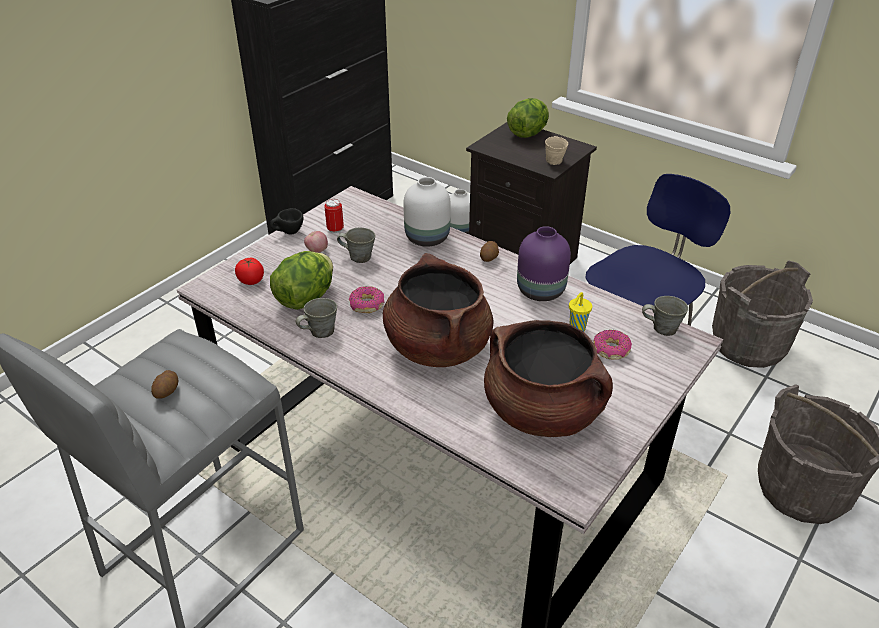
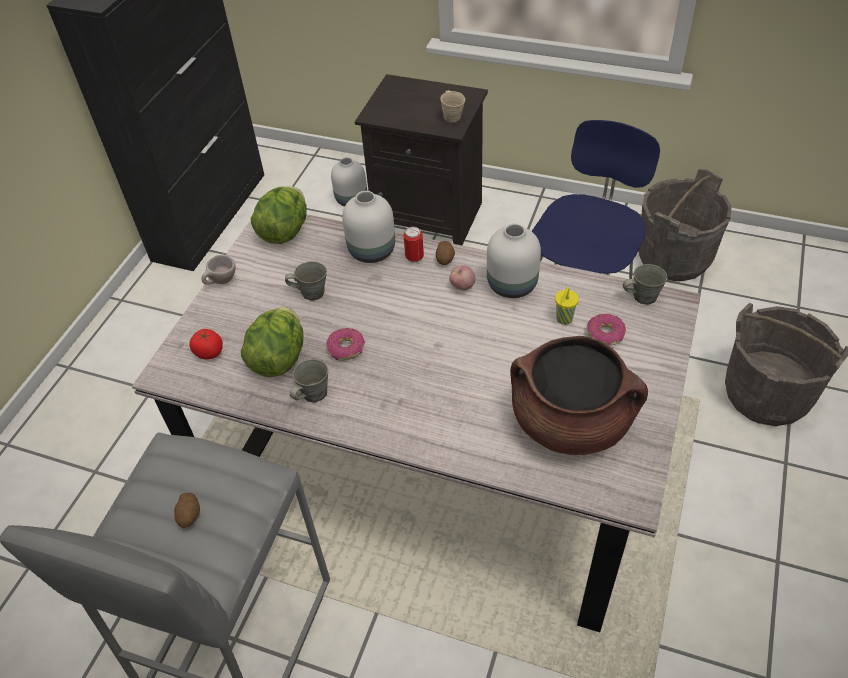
camera: 15 degrees left, 10 degrees up
(288, 233) = (221, 282): black cup -> beige cup
(317, 251) = (263, 297): apple -> apple (462, 286)
(335, 229) = (270, 265): can -> can (414, 258)
(437, 347) = (439, 378): brown cooking pot -> none
(527, 133) = (411, 88): lettuce -> lettuce (284, 232)
(539, 291) = (510, 285): purple vase -> white vase

